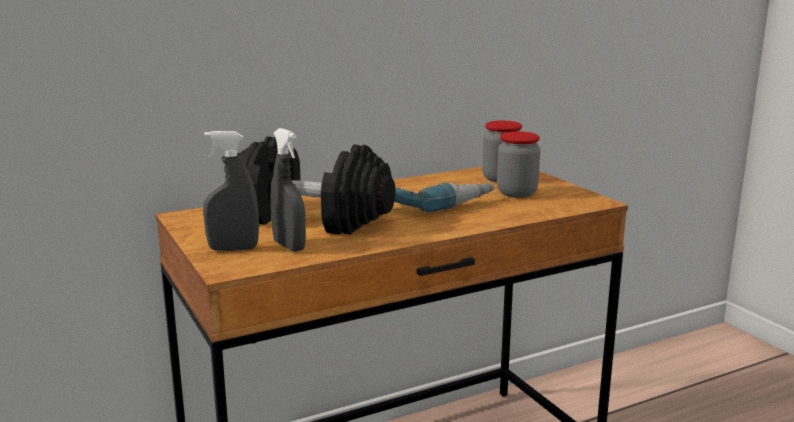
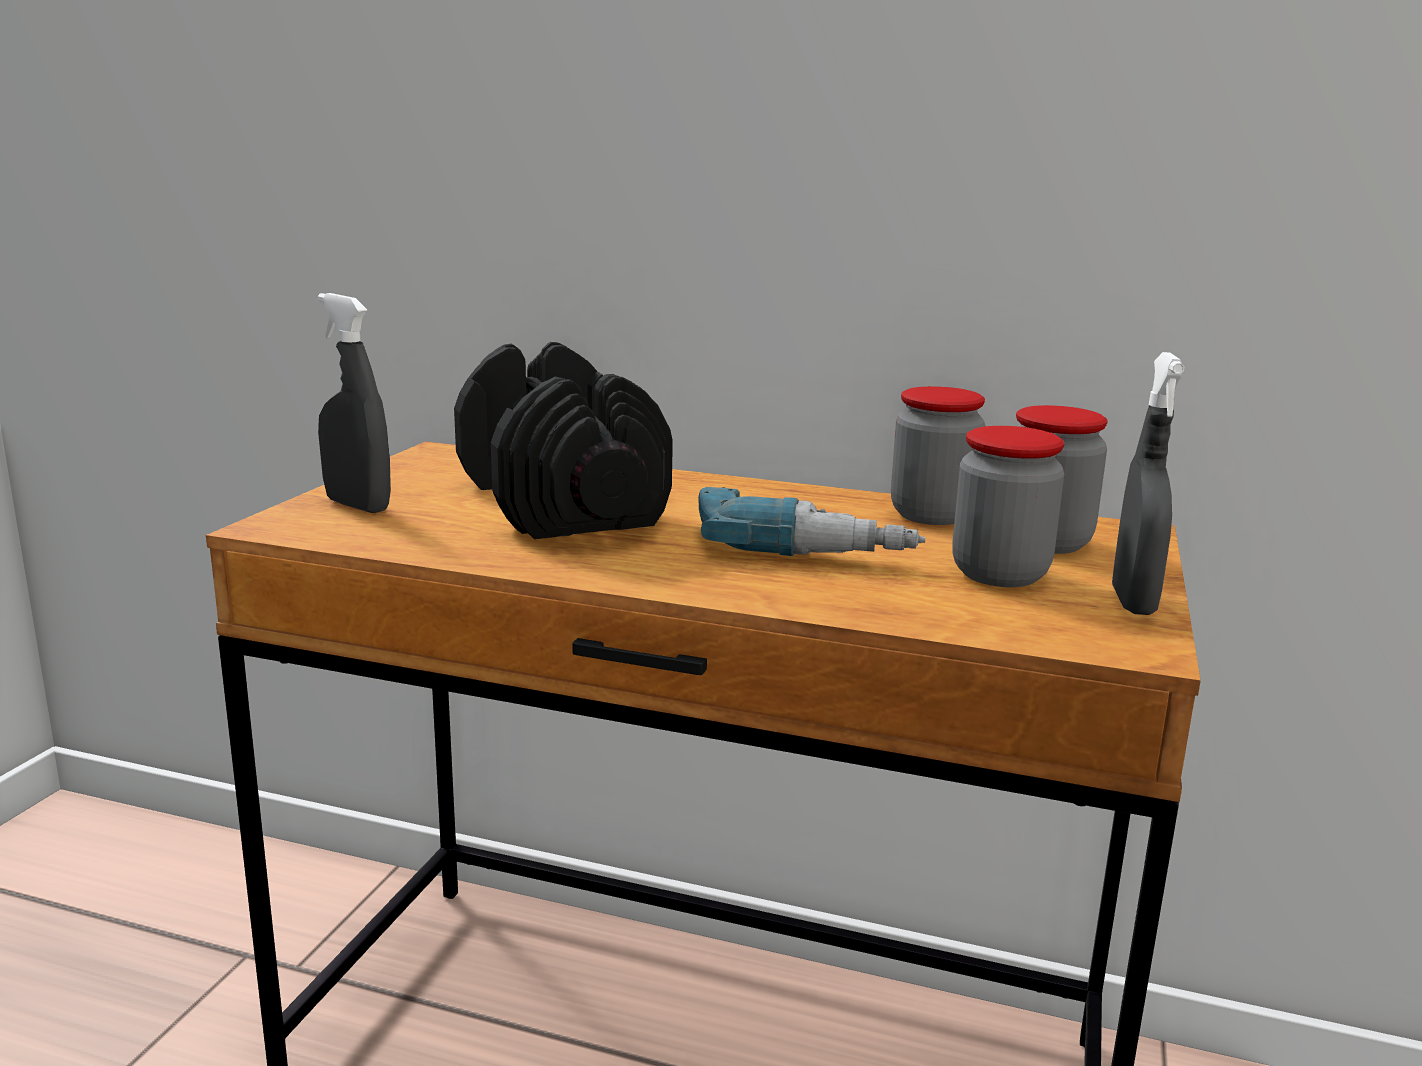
camera: 45 degrees right, 0 degrees up
(289, 246) = (420, 525): grey spray bottle -> grey spray bottle (1133, 602)
(447, 180) = (932, 515): none -> jar

